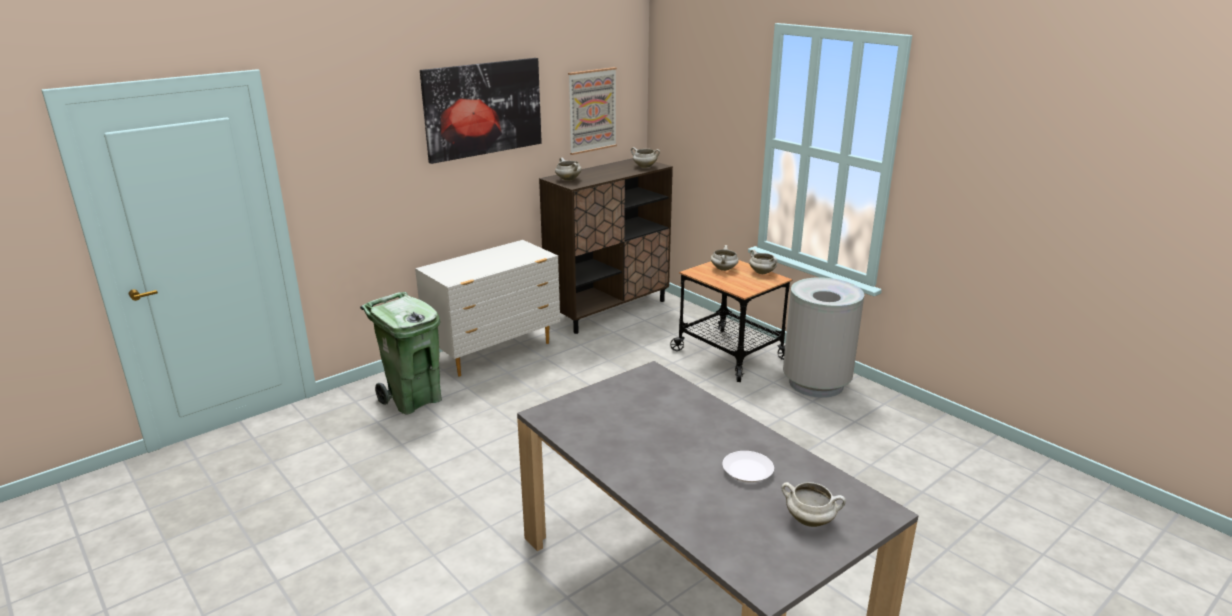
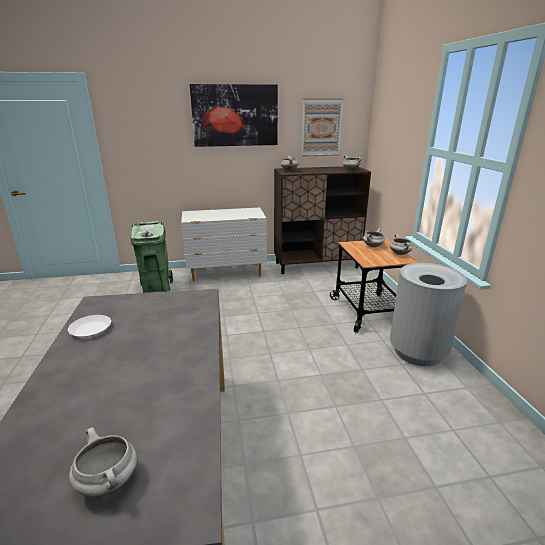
camera: 30 degrees right, 0 degrees up
(748, 471) = (142, 400): white plate -> white plate (91, 329)

